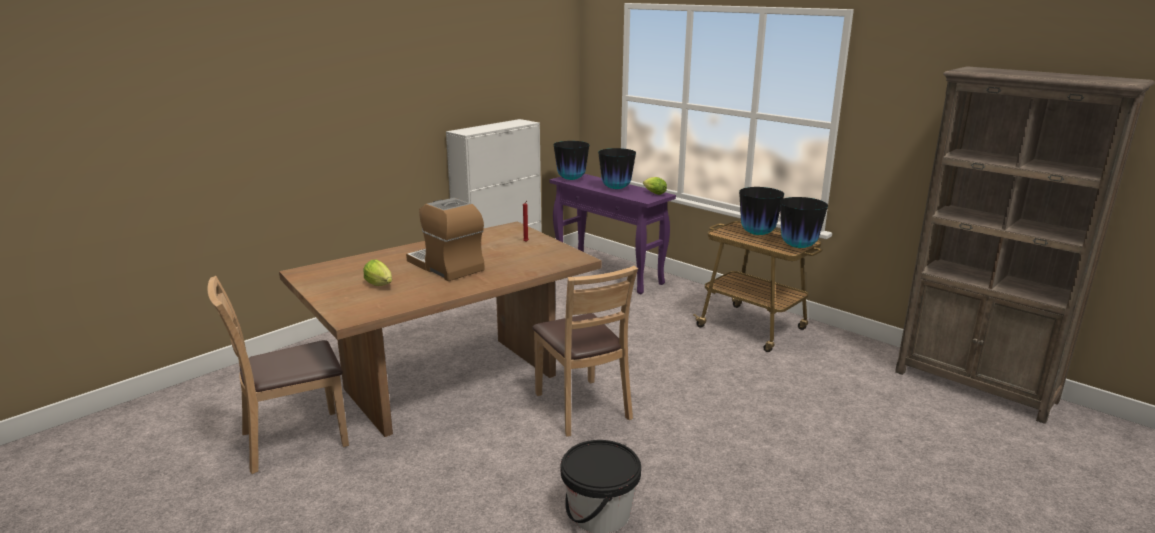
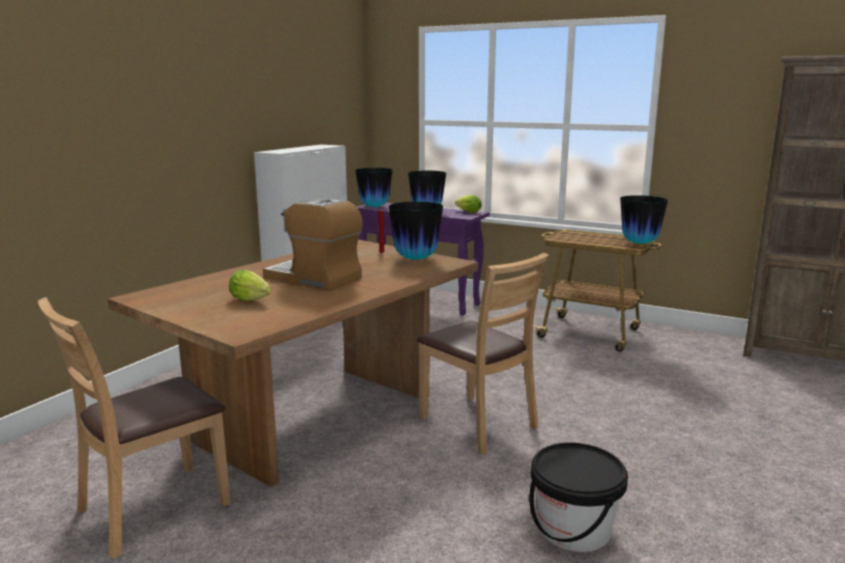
camera: 15 degrees left, 5 degrees down
(757, 234) = (591, 237): vase -> vase (416, 259)

